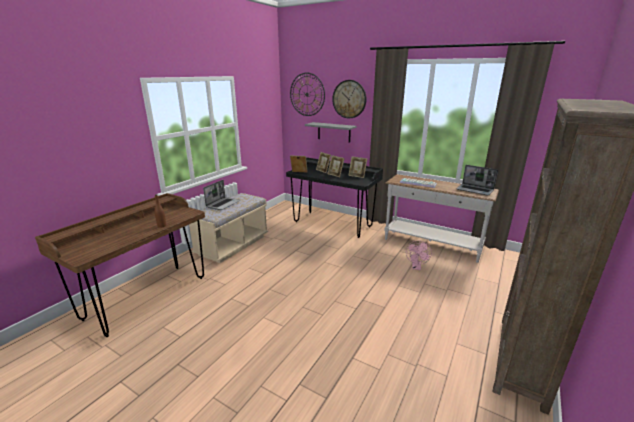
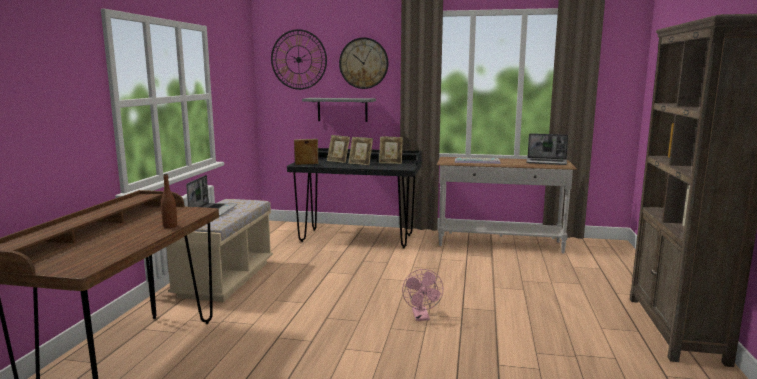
camera: 20 degrees left, 10 degrees down
(416, 267) = (500, 267): pink fan -> pink fan (421, 317)

